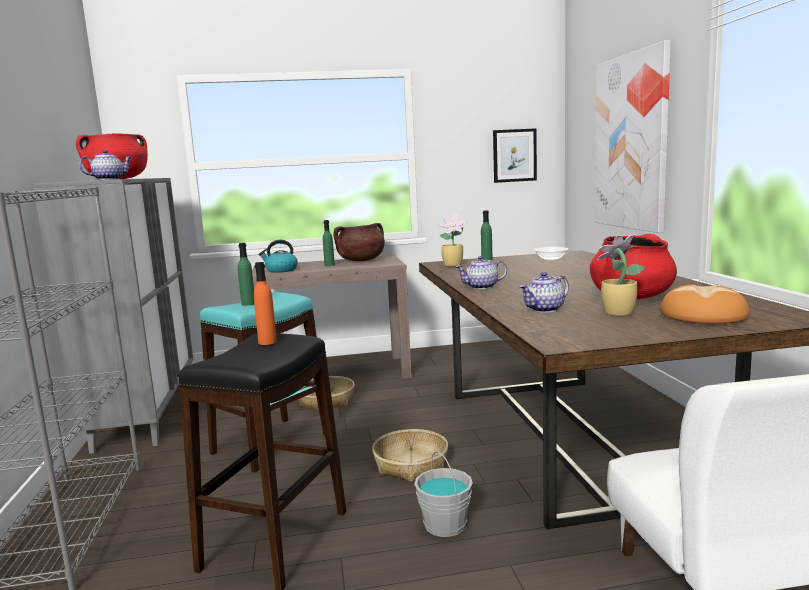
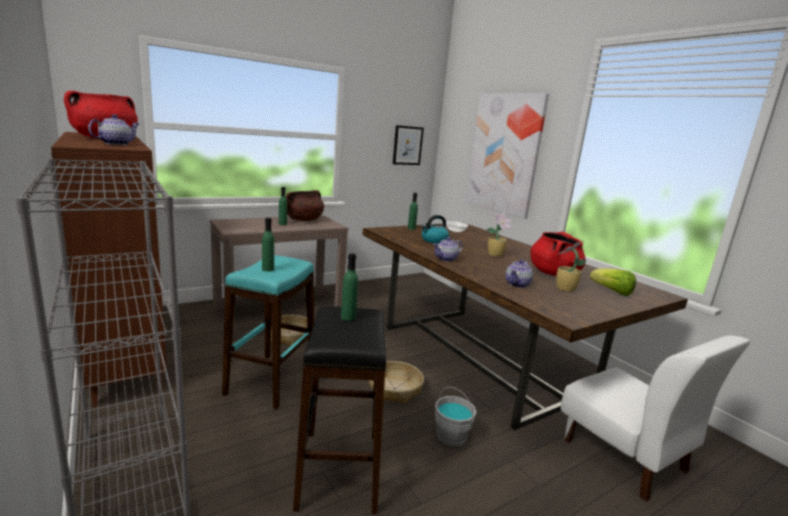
camera: 25 degrees left, 5 degrees up
(147, 412) = (124, 356): grey cabinet -> brown cabinet
(267, 342) = (348, 317): orange bottle -> green bottle
(281, 270) = (245, 227): kettle -> kettle (434, 241)
(453, 265) = (395, 233): potted plant -> potted plant (496, 255)
(703, 315) = (612, 291): bread -> lettuce

